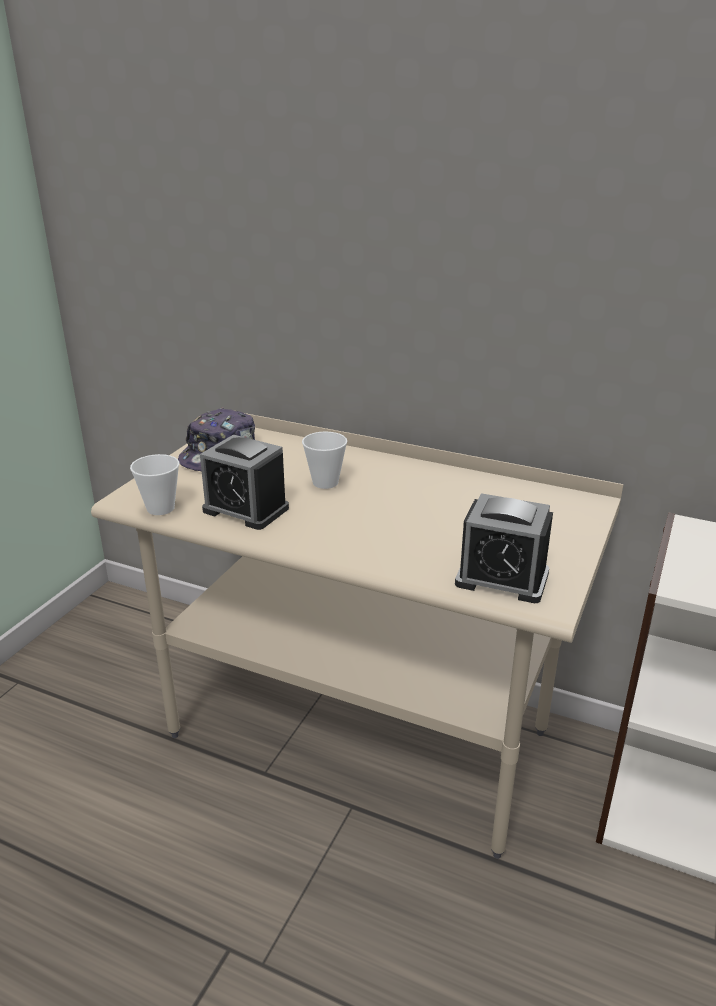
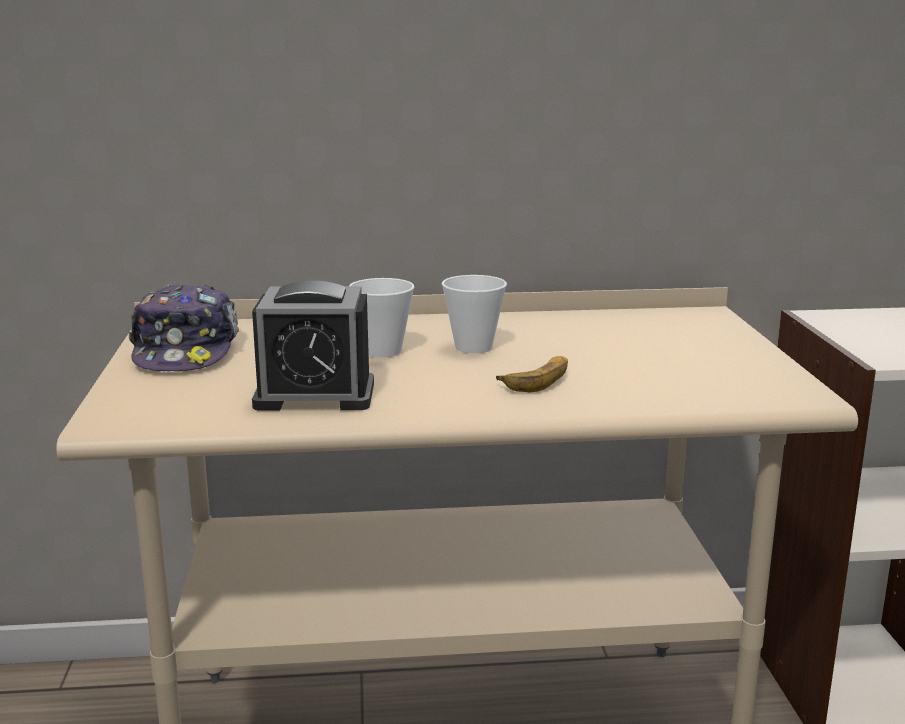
camera: 30 degrees left, 10 degrees down
(160, 508) = (182, 419): cup -> cup (473, 347)
(387, 535) = (538, 380): none -> banana
(502, 578) = (723, 388): alarm clock -> none

